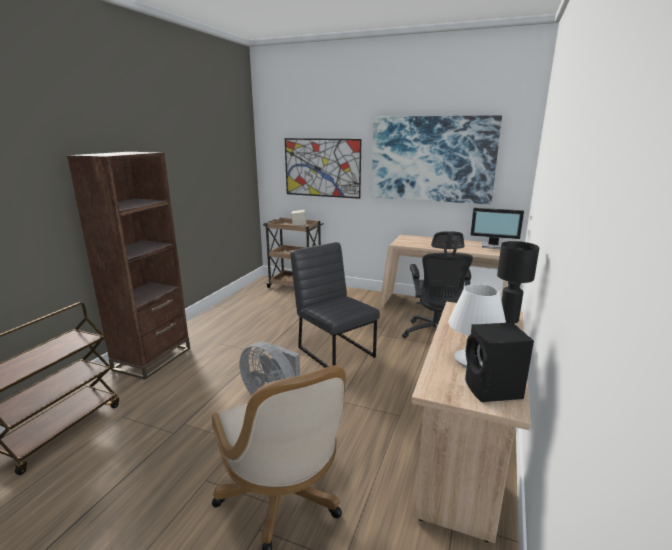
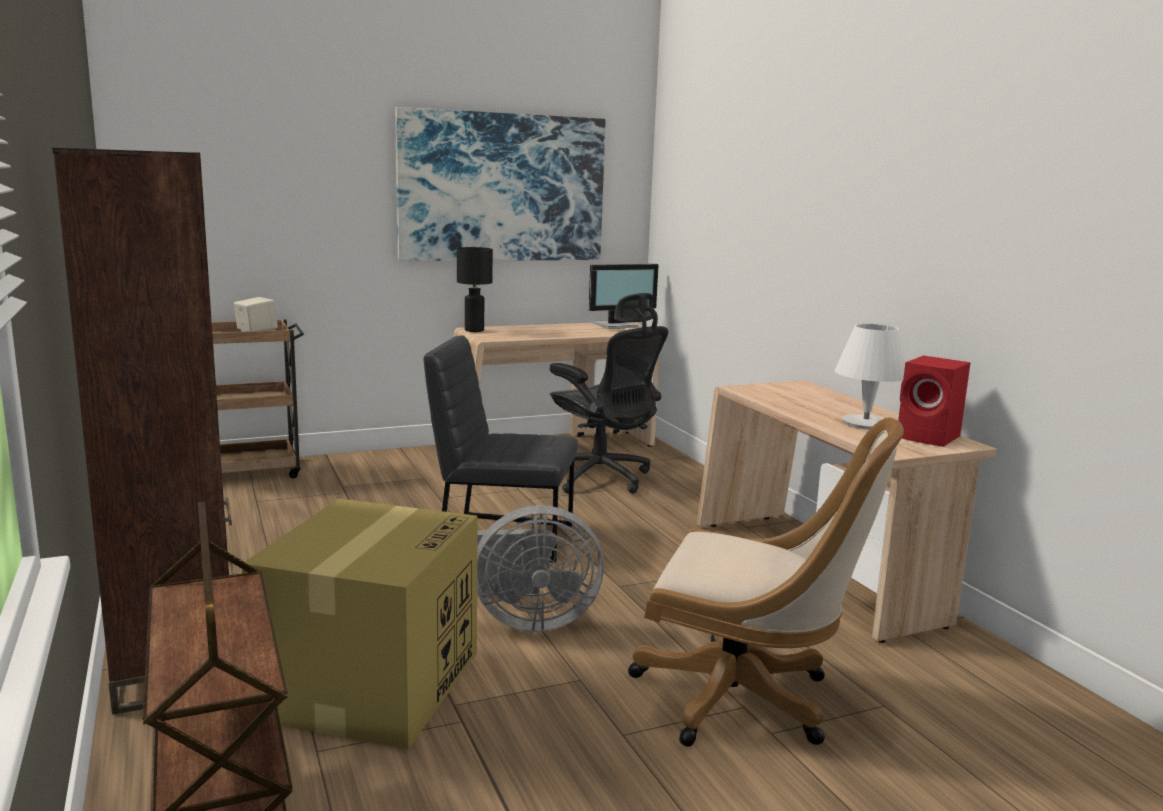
camera: 45 degrees left, 5 degrees down
(180, 398) = (372, 682): none -> cardboard box
(322, 168) = (284, 206): picture -> none
(493, 390) = (930, 438): black speaker -> red speaker
(508, 320) = (812, 388): black table lamp -> black table lamp (474, 330)

